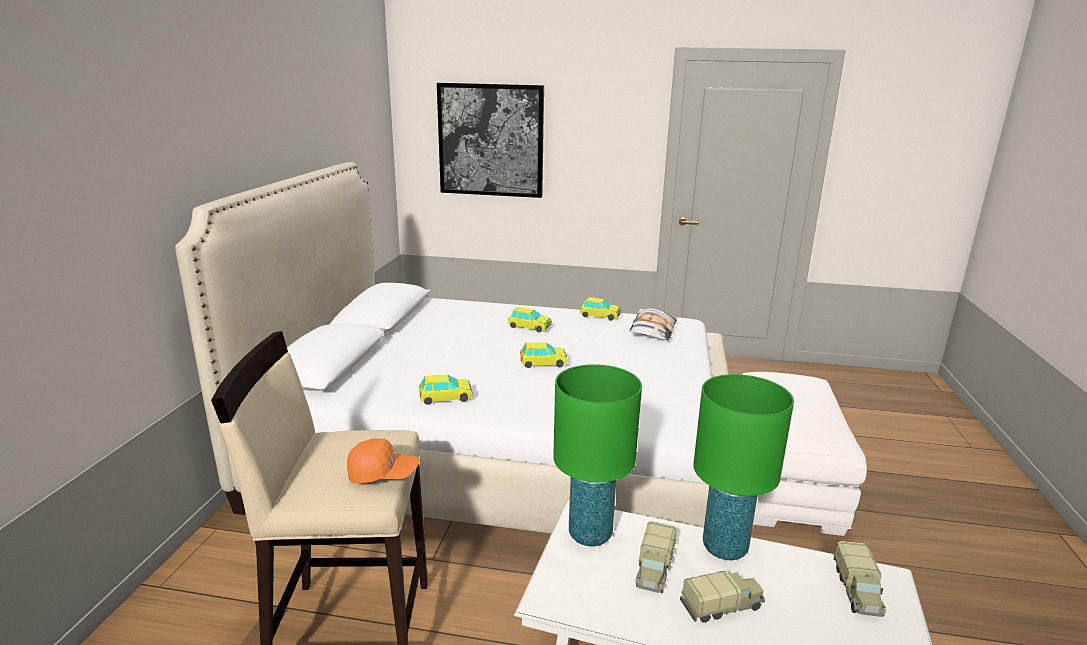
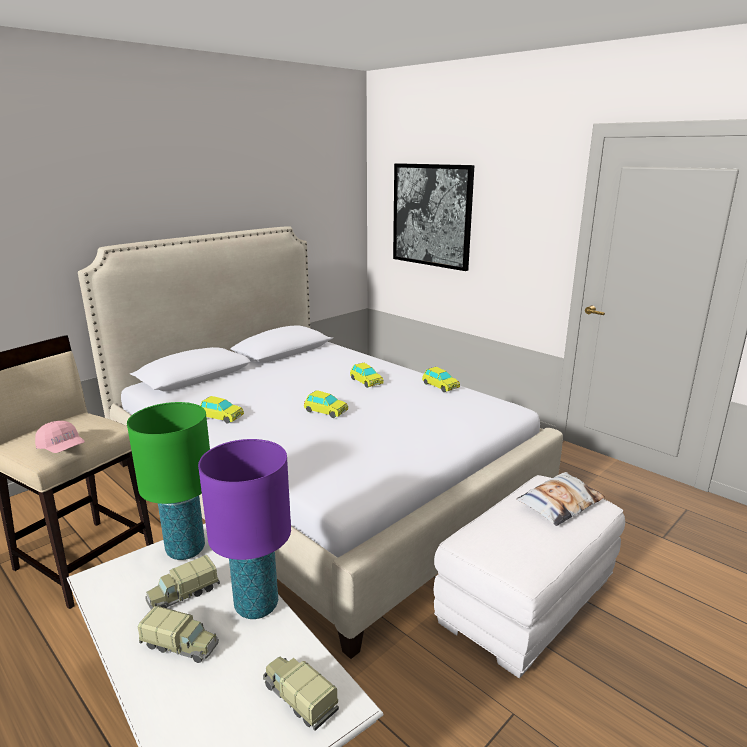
camera: 35 degrees right, 0 degrees up
(383, 474) = (62, 448): orange cap -> pink cap
(652, 330) = (466, 408): pillow -> pillow (559, 503)
(724, 547) = (256, 606): green table lamp -> purple table lamp
(857, 591) = (298, 698): toy truck -> toy truck turned 90 degrees clockwise

